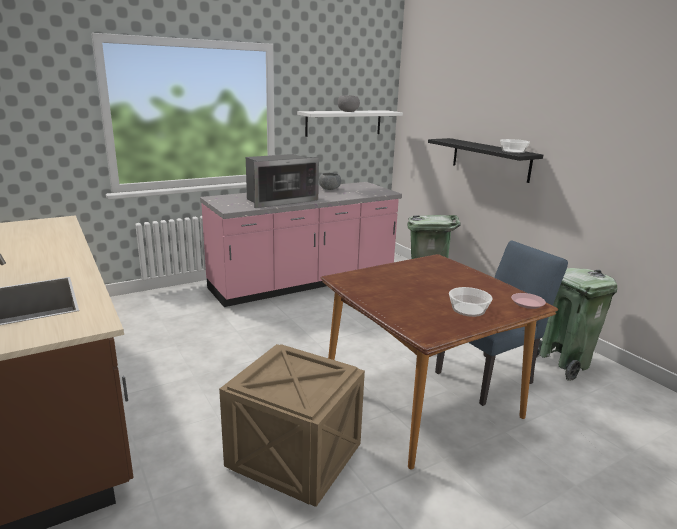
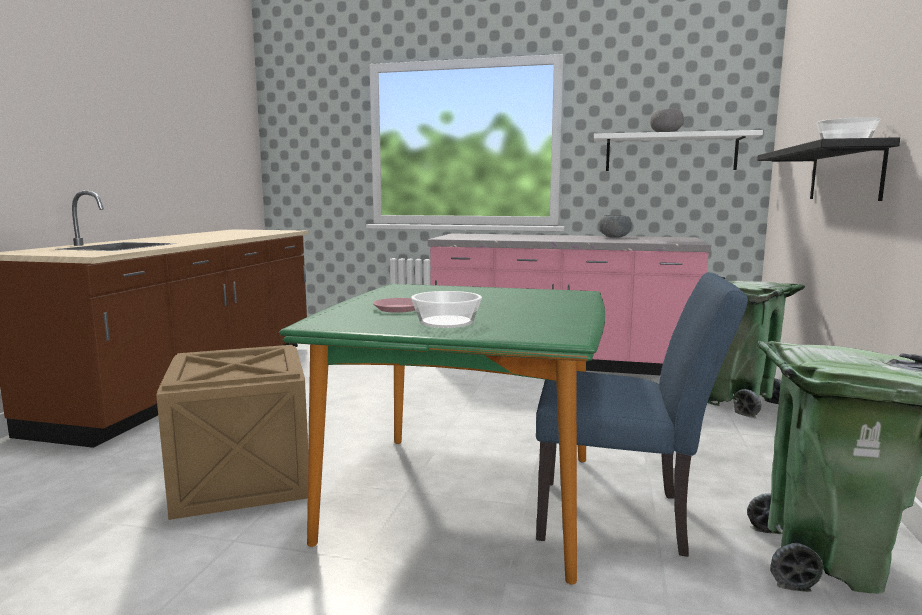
camera: 45 degrees right, 10 degrees down
(279, 200) = (519, 238): microwave -> none
(421, 401) = (464, 498): brown dining table -> green dining table
(527, 303) = (555, 334): pink plate -> pink plate (399, 309)

